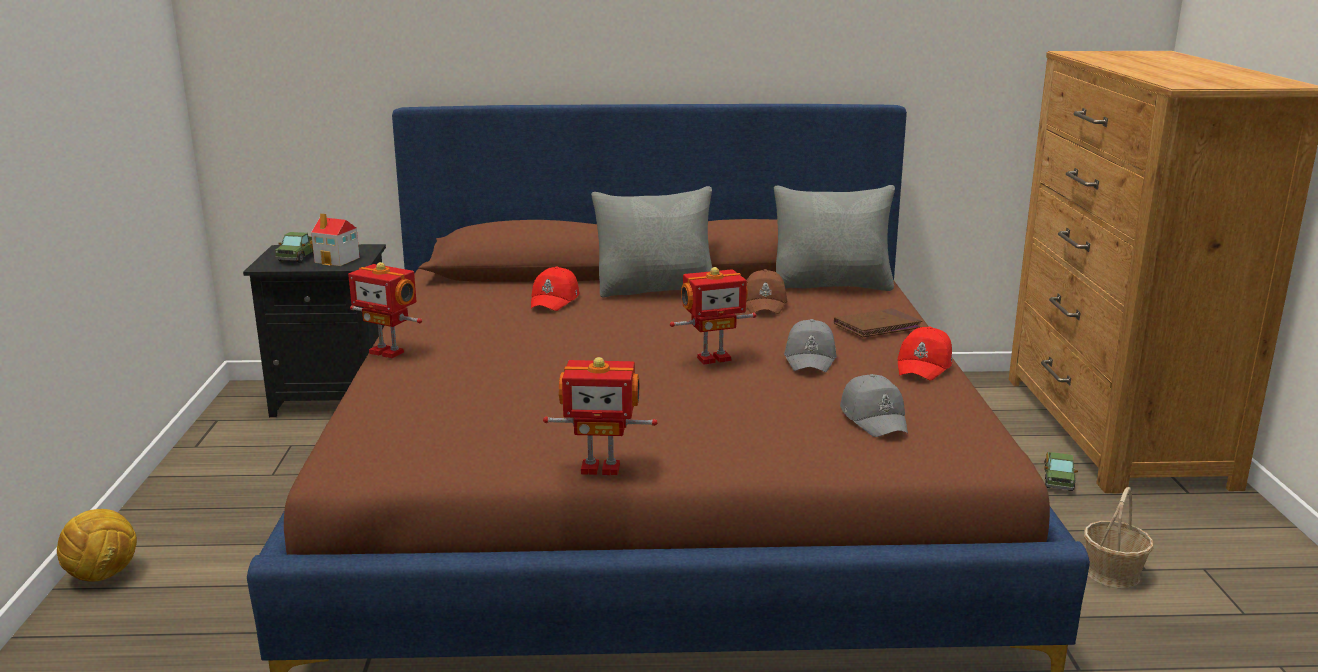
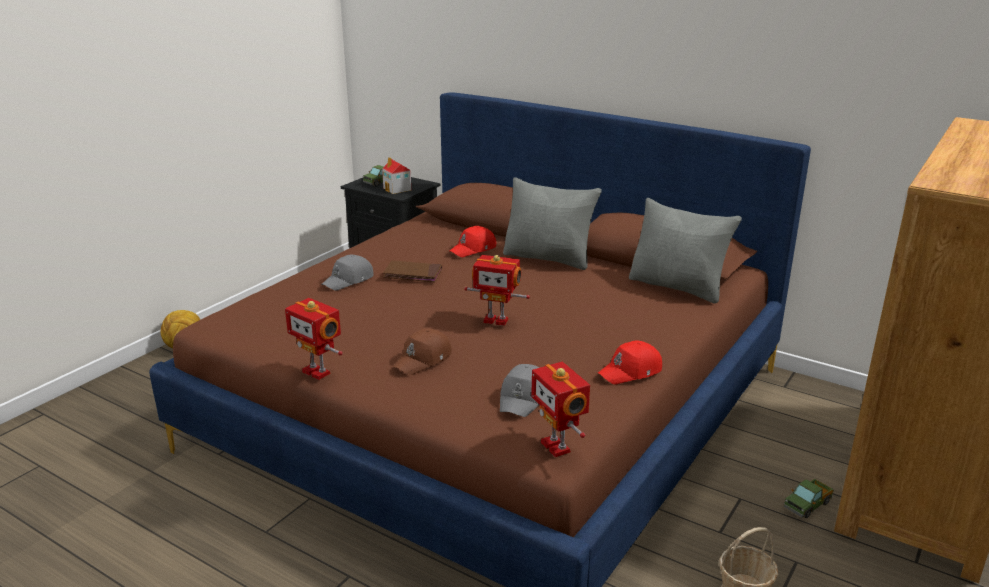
camera: 35 degrees right, 5 degrees up
(388, 352) = (331, 260): toy robot -> toy robot (557, 446)
(765, 303) = (601, 288): brown cap -> brown cap (423, 359)
(811, 358) = (558, 340): grey cap -> grey cap (349, 280)
(877, 327) = (651, 330): brown book -> brown book (413, 274)

